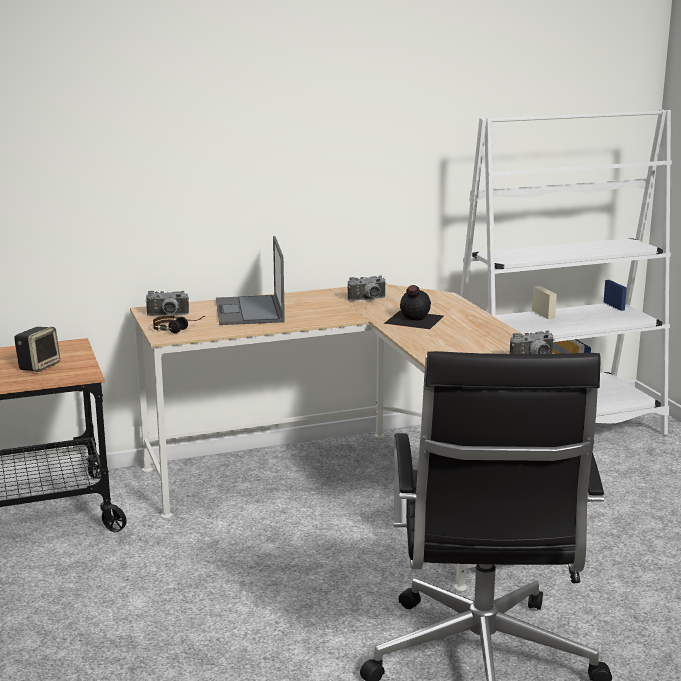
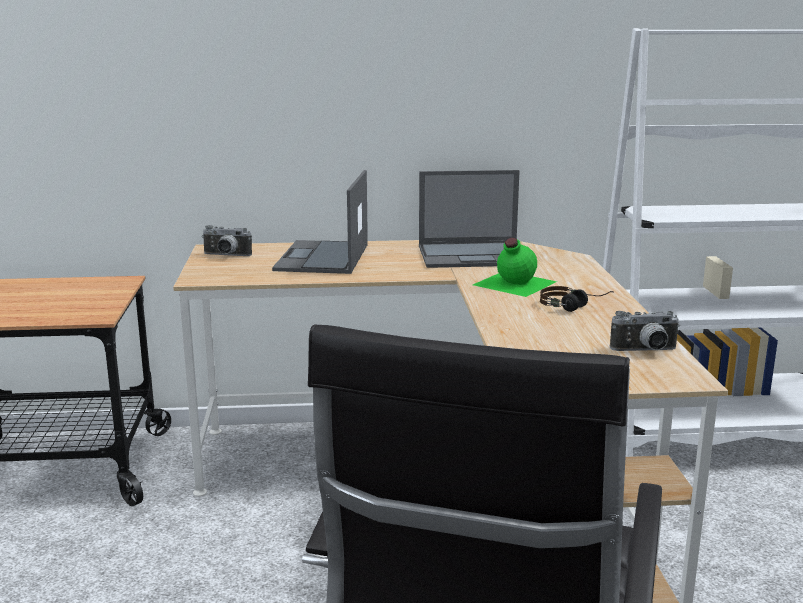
camera: 15 degrees right, 0 degrees up
(39, 366) = (60, 302): speaker -> none
(179, 330) = (221, 273): headphones -> headphones (574, 307)
(368, 300) = (474, 255): camera -> laptop
(413, 319) = (513, 283): black bottle -> green bottle

